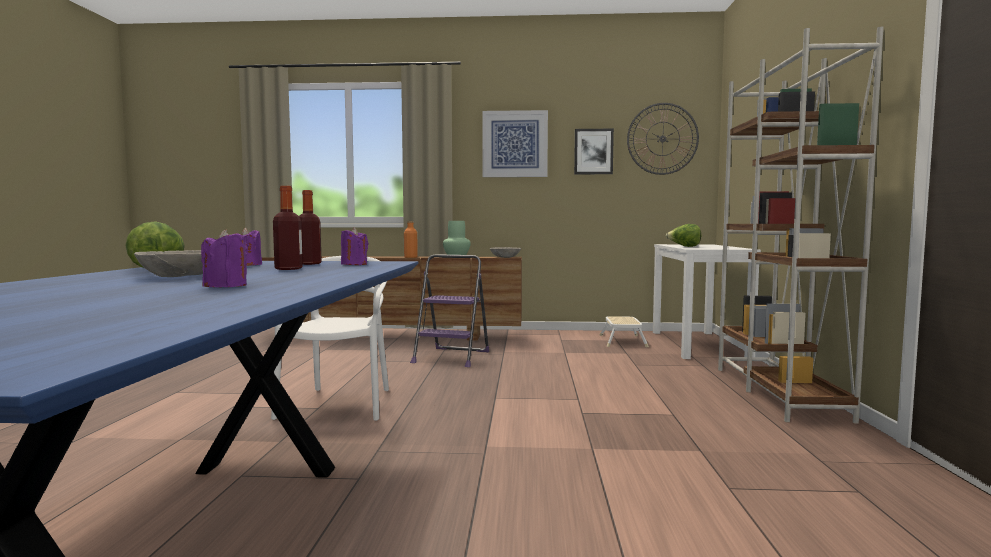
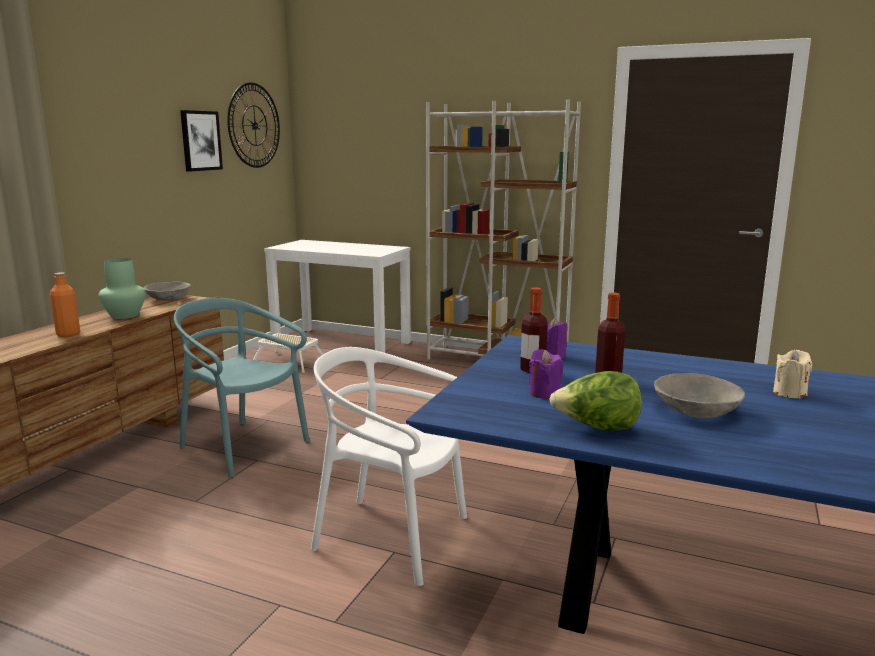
camera: 70 degrees left, 10 degrees up
(226, 286) = (789, 393): purple candle -> beige candle
(453, 356) = (242, 447): purple step ladder -> turquoise chair
(515, 144) = (118, 129): picture -> none
(684, 246) = (336, 250): lettuce -> none

